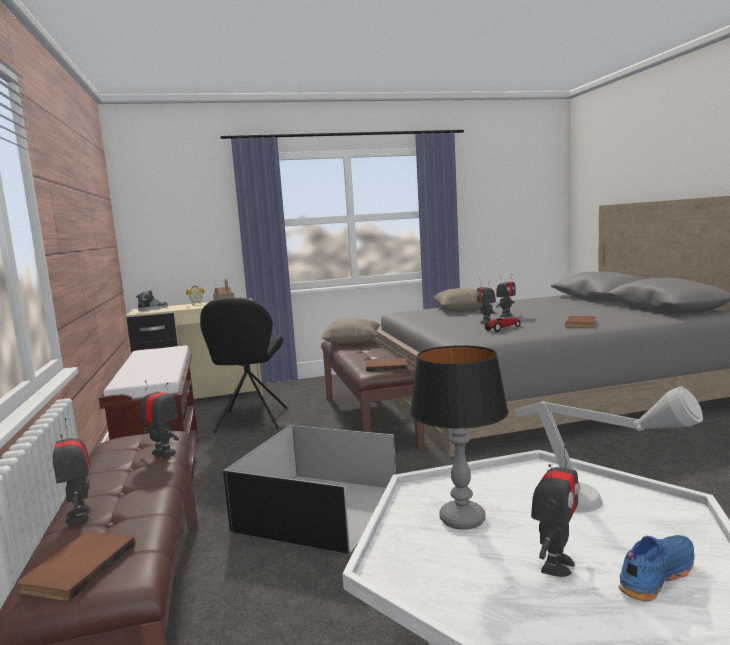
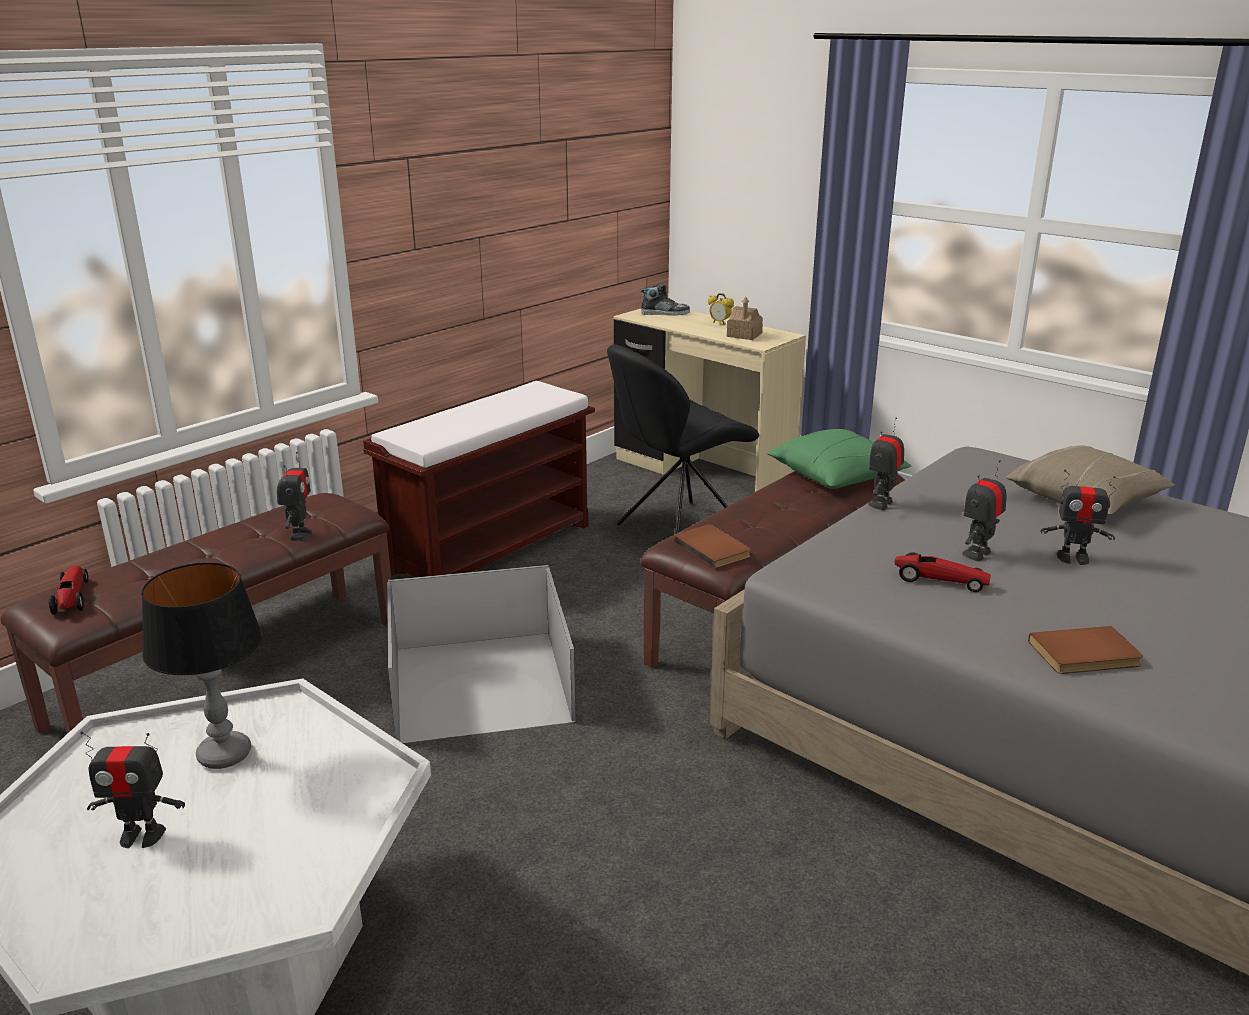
camera: 55 degrees right, 15 degrees up
(77, 568) = (72, 598): brown book -> toy car
(80, 516) = (155, 558): toy robot -> toy robot (881, 504)
(353, 341) = (837, 477): beige pillow -> green pillow
(602, 507) = (287, 846): grey table lamp -> none
(654, 576) = (132, 905): blue shoe -> none

